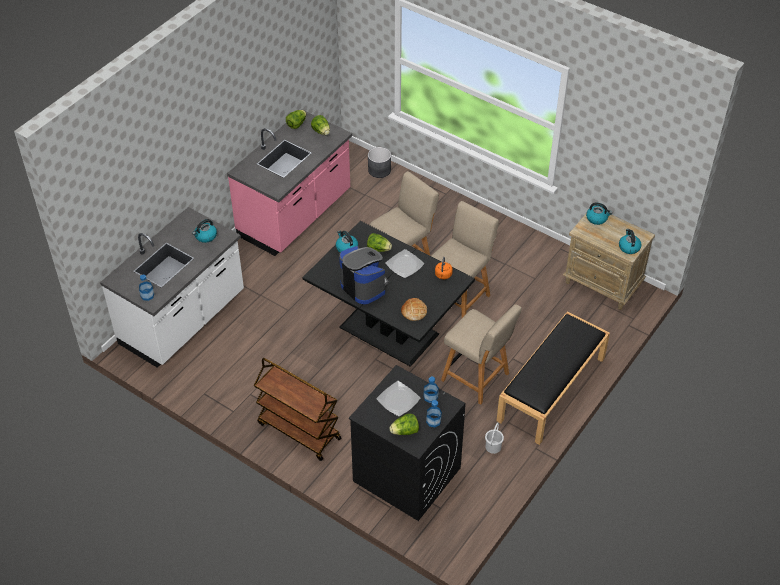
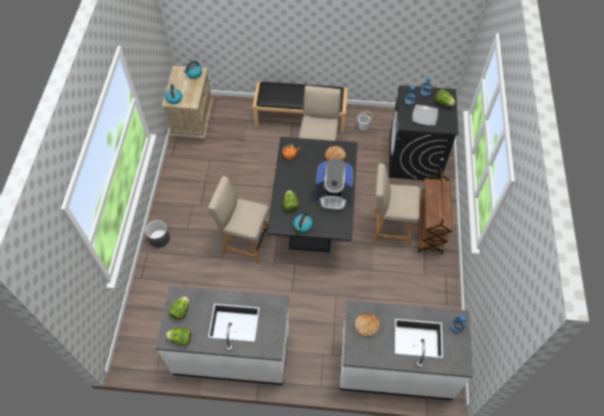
camera: 120 degrees left, 10 degrees up
(205, 236) = (367, 325): kettle -> bread
(295, 215) = (232, 351): pink counter -> white counter
(364, 286) = (333, 195): coffee machine -> coffee machine turned 105 degrees counterclockwise
(379, 170) = (141, 315): grey planter -> grey planter (159, 238)
(404, 265) = (295, 181): plate -> none
(460, 296) = (253, 194): beige chair -> beige chair (389, 227)

